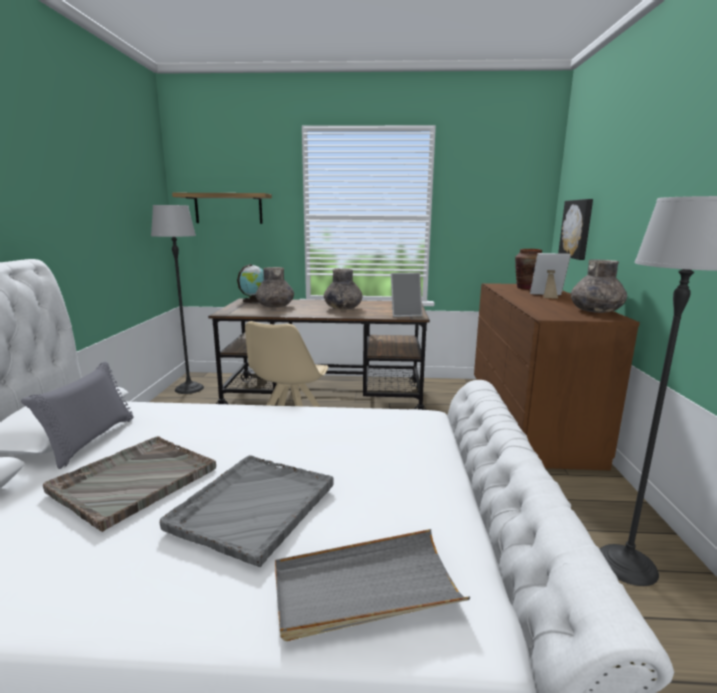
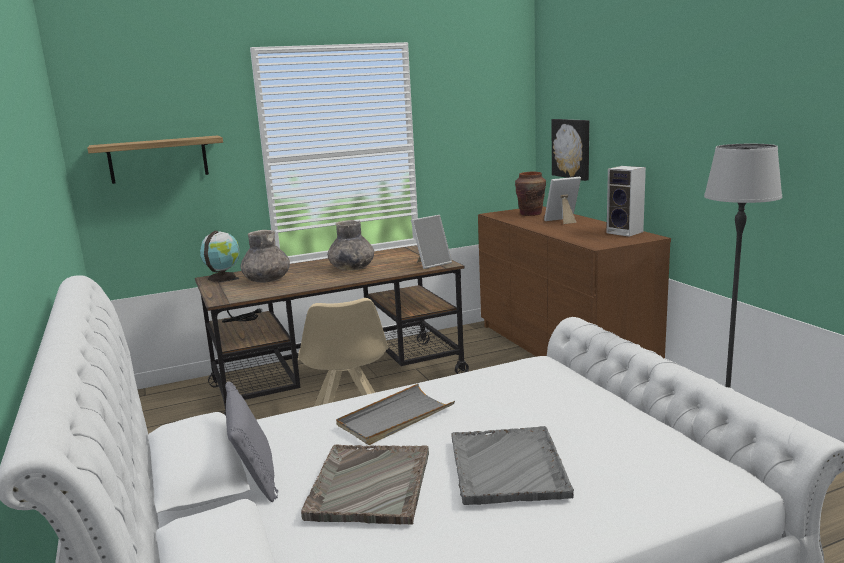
camera: 25 degrees left, 0 degrees up
(189, 388) = (147, 413): floor lamp -> none
(365, 588) = (654, 483): grey tray -> grey tray (395, 418)
(596, 311) = (626, 232): grey vase -> speaker

